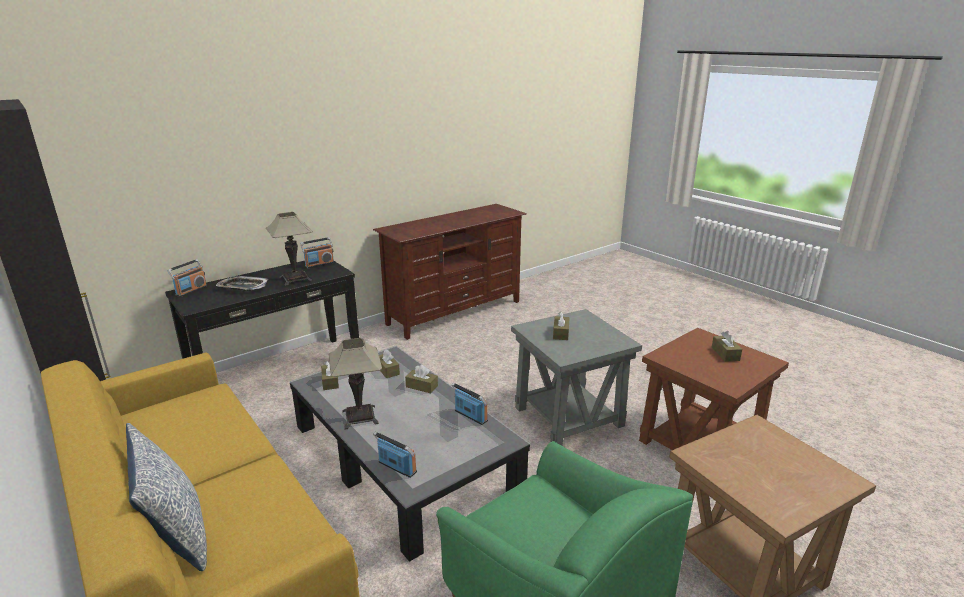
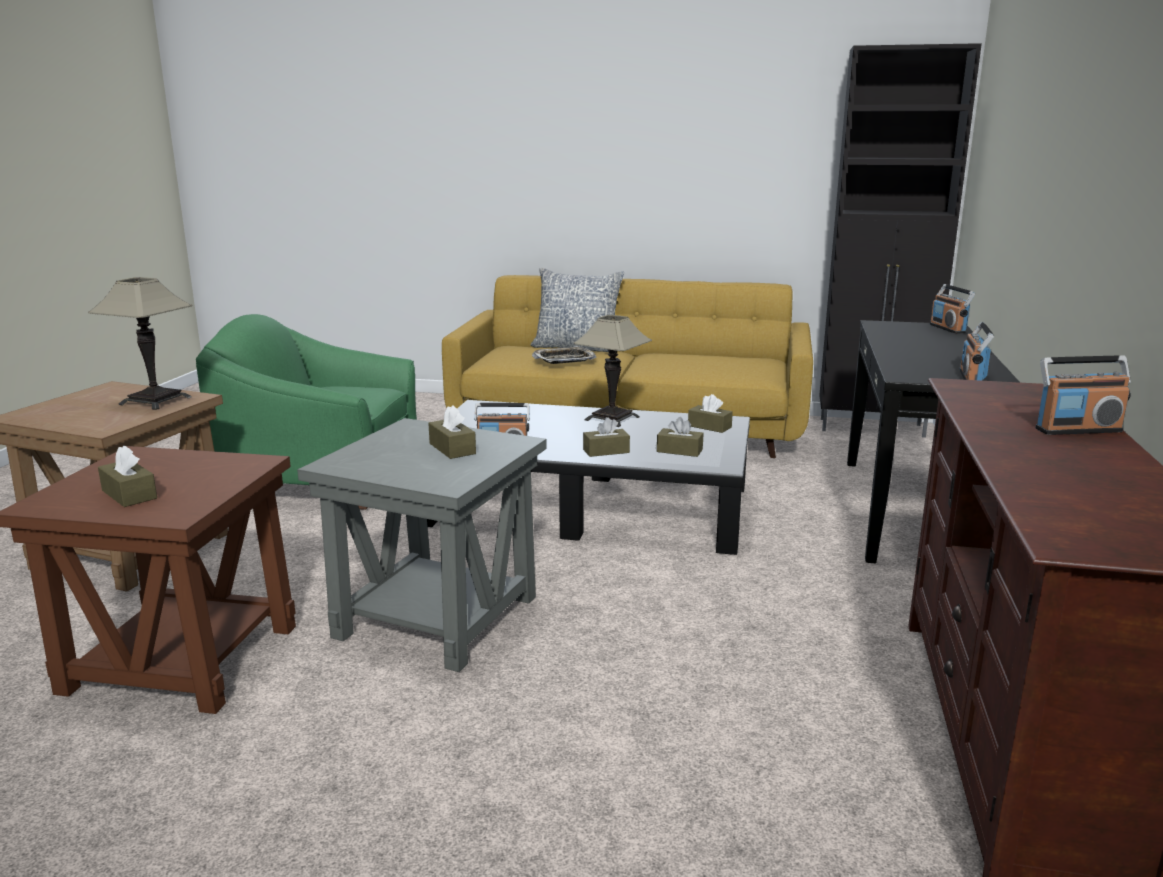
camera: 140 degrees right, 5 degrees down
(243, 287) = (923, 341): tray -> tray (564, 360)
(295, 279) = (914, 358): table lamp -> table lamp (155, 401)
(397, 467) = (511, 408): radio -> radio (1077, 430)

